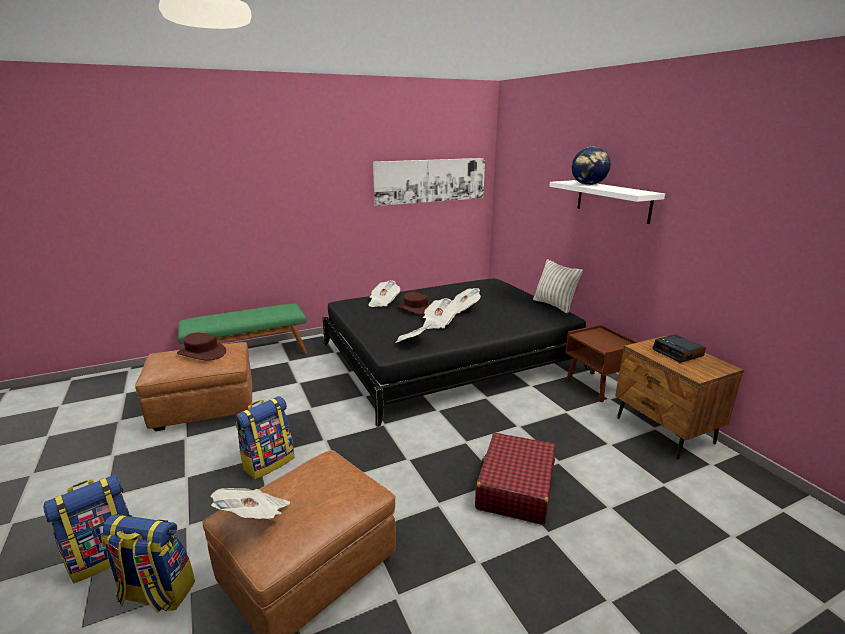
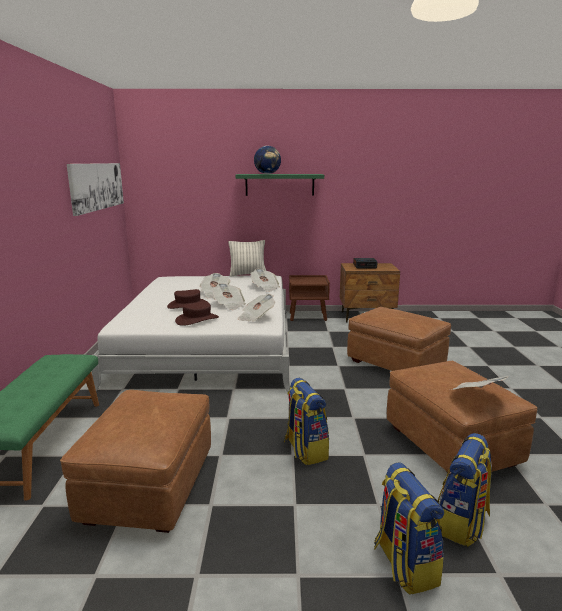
camera: 65 degrees left, 5 degrees down
(202, 352) = (141, 408): brown hat -> brown hat (197, 319)
(383, 302) = (148, 313): newspaper -> newspaper (265, 288)
(449, 356) = (209, 344): black bed -> white bed
(515, 487) = (396, 363): red suitcase -> brown ottoman
(613, 201) = (279, 184): white shelf -> green shelf

